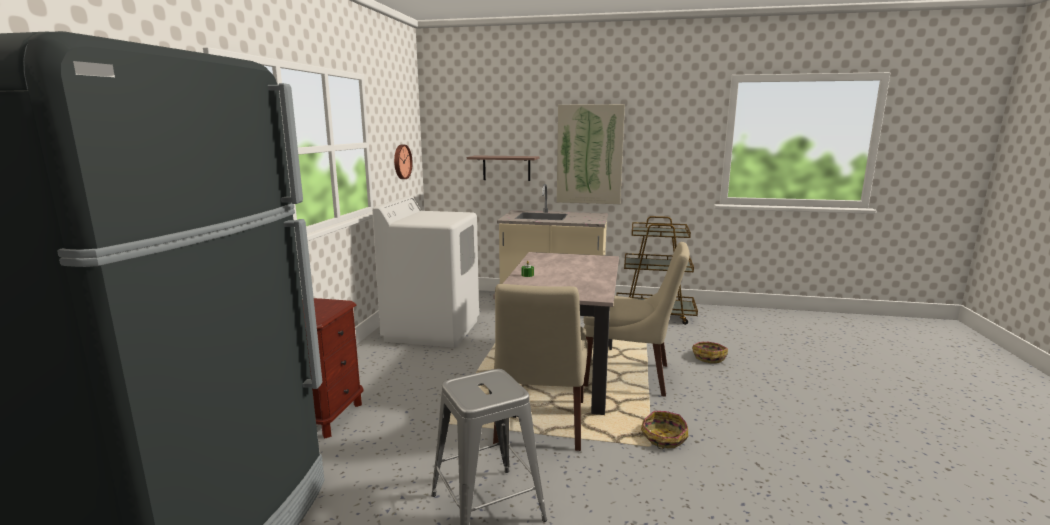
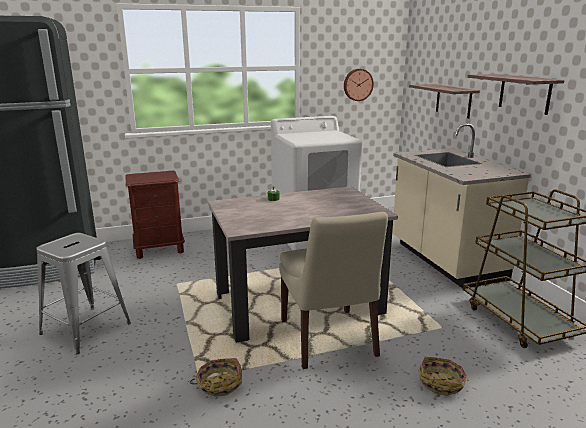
camera: 60 degrees right, 5 degrees up
(540, 424) = (201, 318): beige chair -> none
(589, 154) = (524, 93): picture -> shelf

